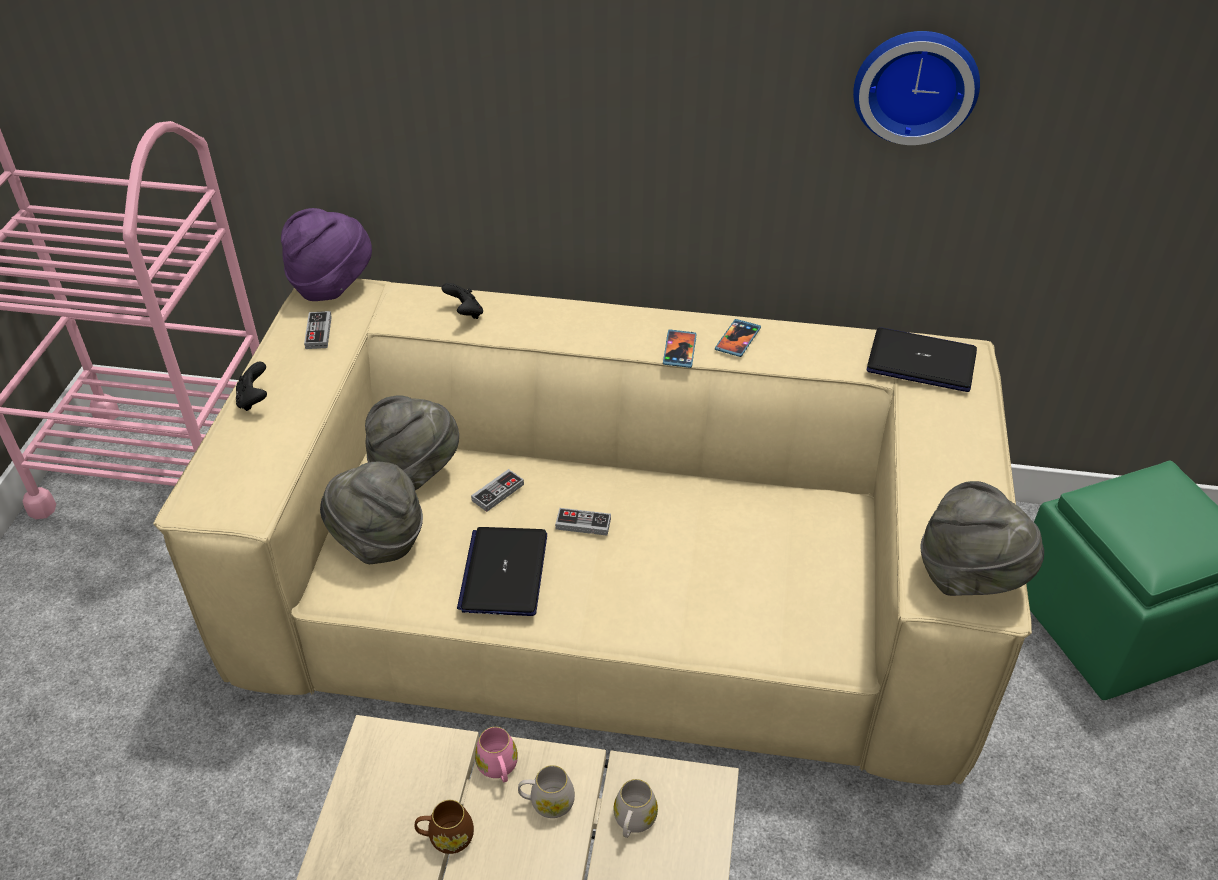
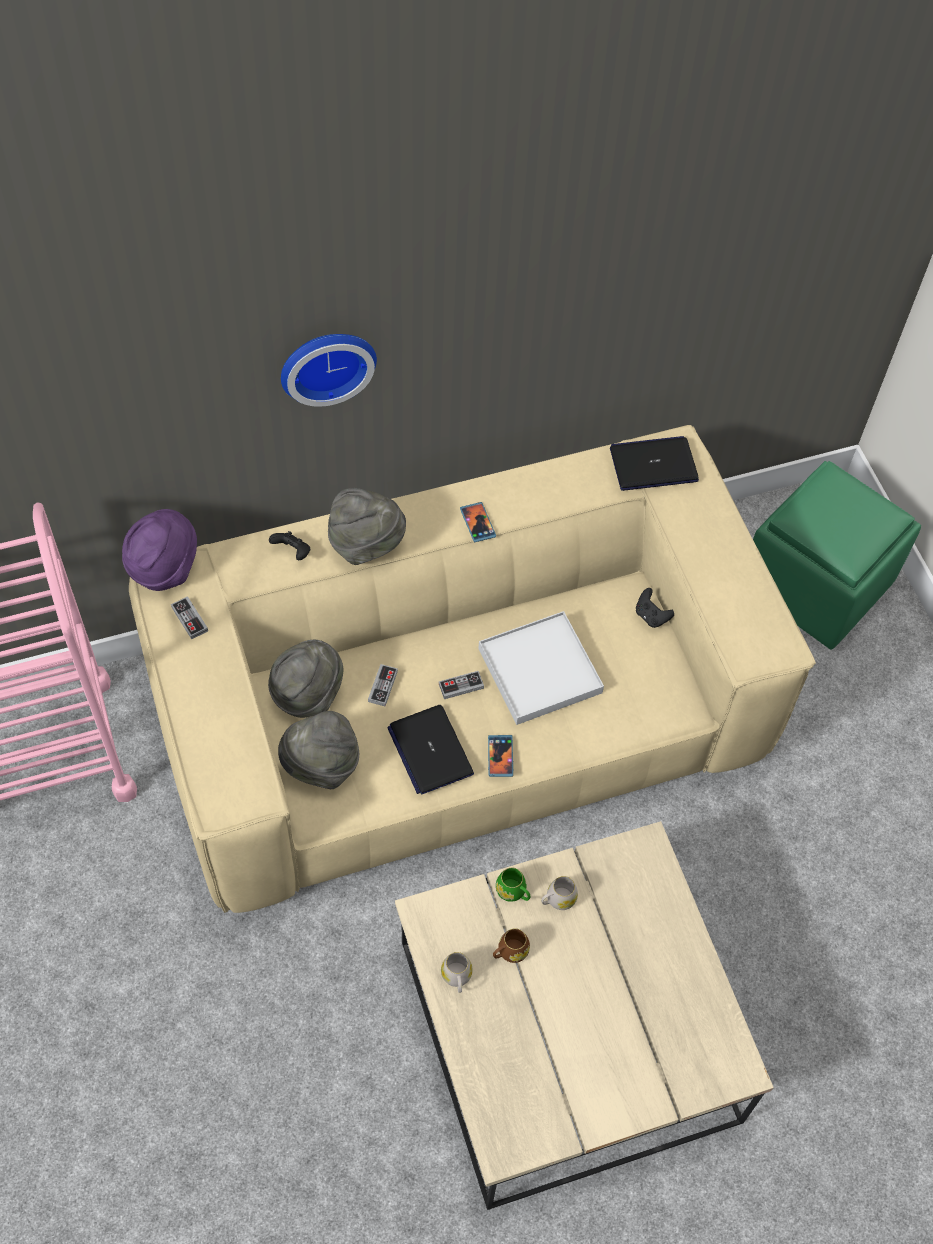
camera: 30 degrees left, 15 degrees up
(254, 400) = (188, 703): black game controller -> black game controller (651, 616)
(499, 768) = (513, 892): pink mug -> green mug
(633, 822) = (617, 886): white mug -> white mug (457, 977)
(683, 542) = (539, 670): none -> white tray
(737, 339) = (514, 495): phone -> phone (500, 756)
(915, 84) = (619, 289): wall clock -> wall clock (326, 362)
(970, 576) = (764, 637): grey hat -> grey hat (366, 544)

